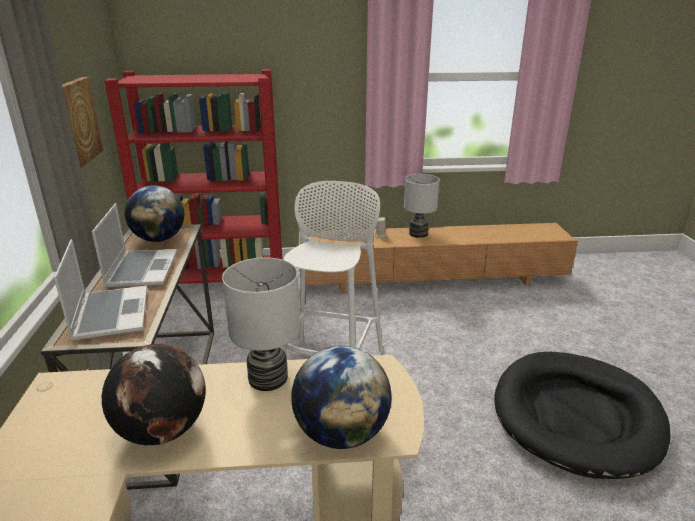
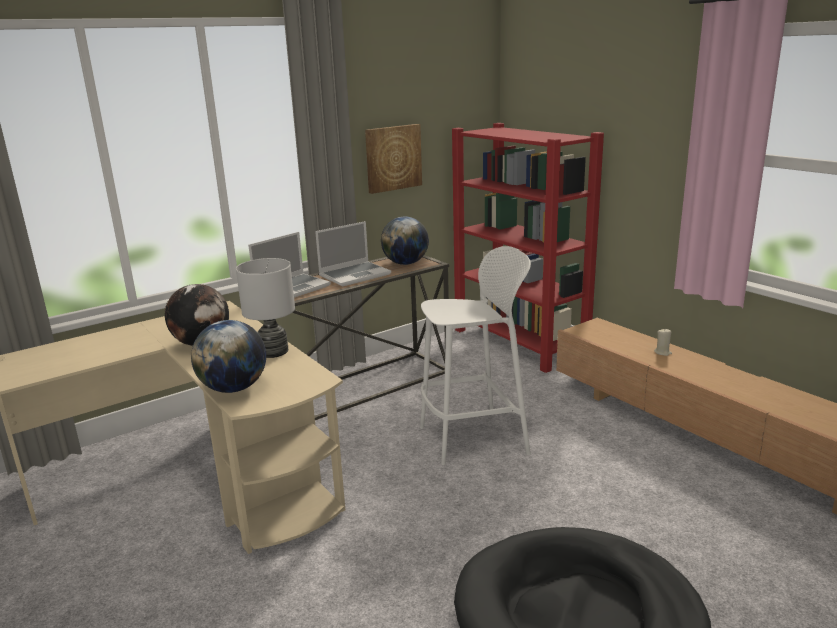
camera: 60 degrees right, 5 degrees down
(418, 233) = (709, 369): grey table lamp -> none

